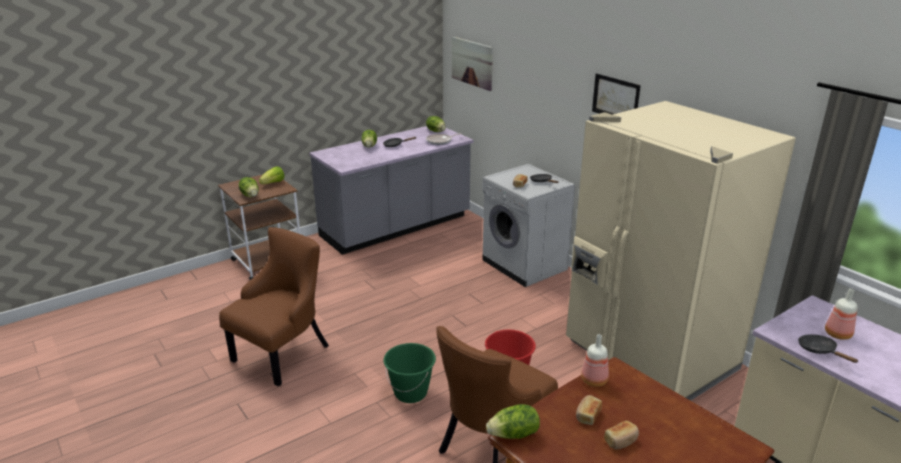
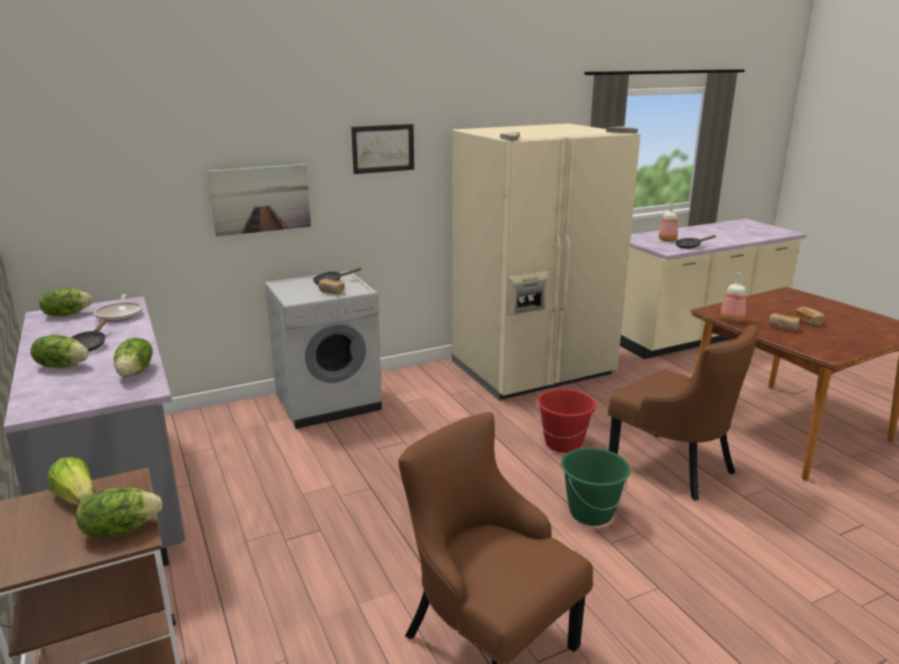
camera: 80 degrees left, 5 degrees down
(472, 63) = (88, 178): picture -> picture (261, 199)
(514, 434) = (828, 355): lettuce -> lettuce (136, 372)

